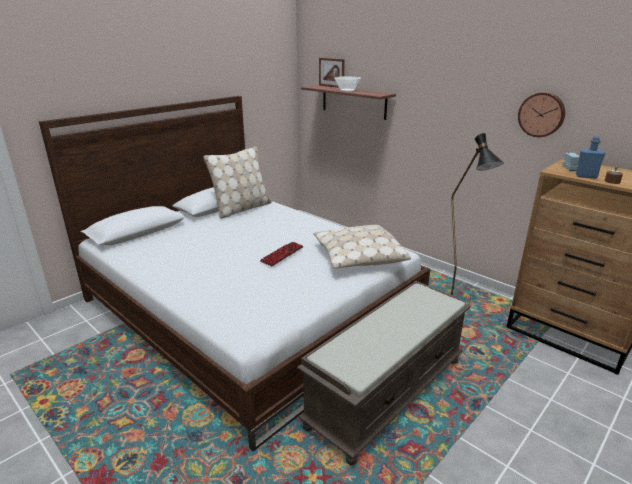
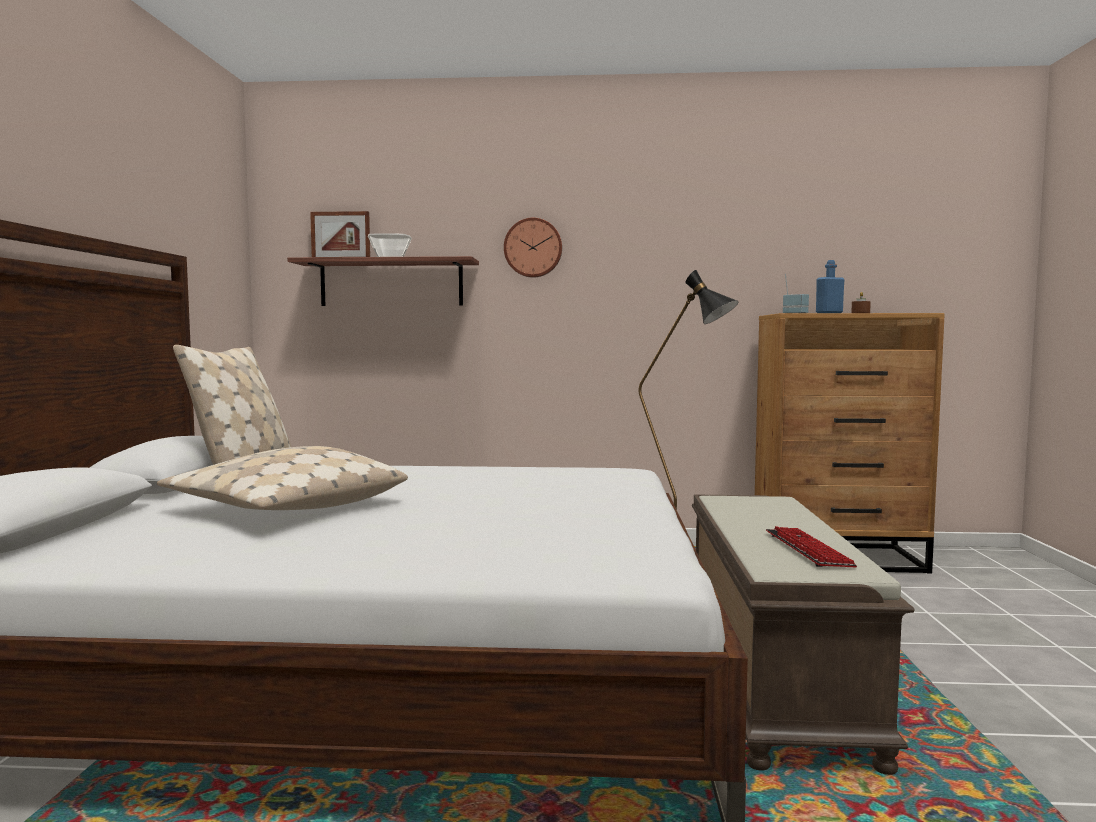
camera: 40 degrees left, 20 degrees down
(282, 254) = (467, 495): keyboard -> keyboard (807, 550)
(358, 257) = (588, 479): beige pillow -> beige pillow (285, 509)
(541, 114) = (715, 265): wall clock -> wall clock (533, 248)

